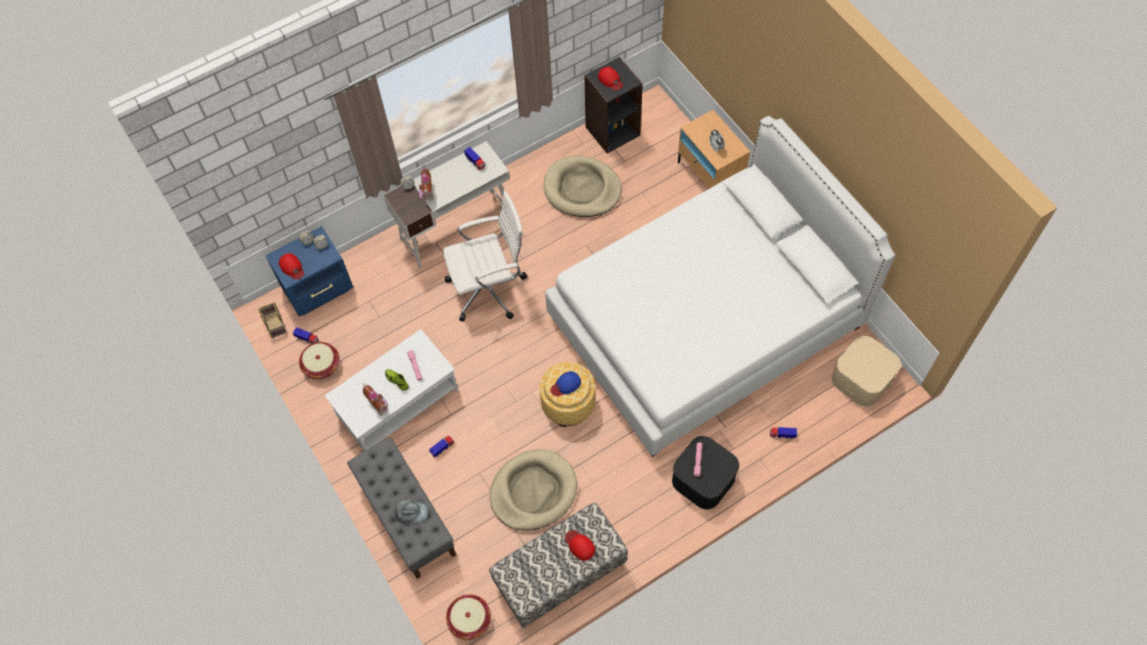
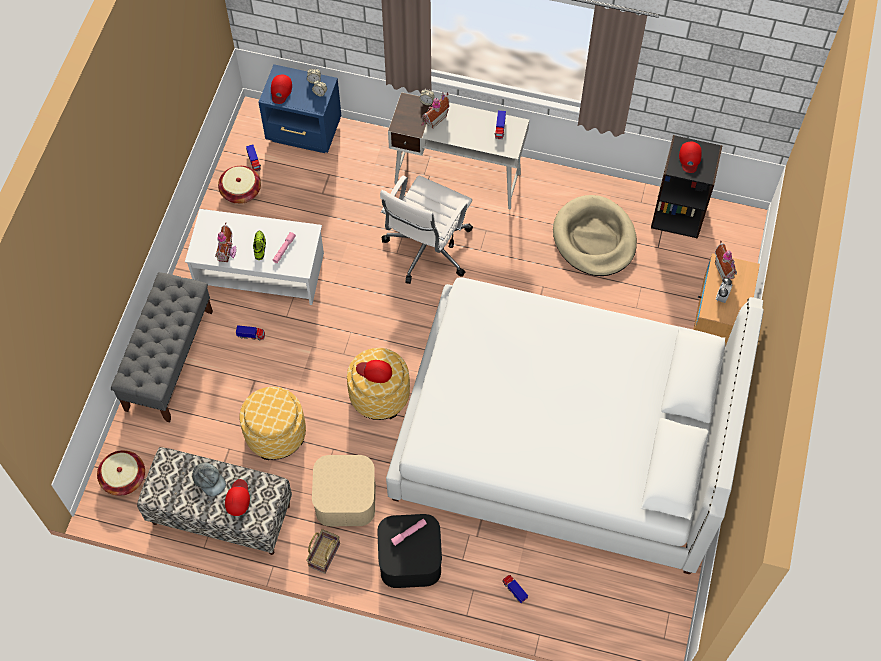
camera: 45 degrees right, 0 degrees up
(274, 324) = (245, 129): basket -> basket (324, 554)
(411, 512) = (155, 351): grey cap -> grey cap (209, 480)
(489, 289) = (426, 249): white office chair -> white office chair turned 90 degrees clockwise
(533, 491) = (275, 434): beige dog bed -> ottoman
(566, 385) = (374, 371): blue cap -> red cap
(699, 130) = (725, 270): none -> toy house
(862, 378) = (638, 616): beige storage box -> beige storage box (346, 498)

